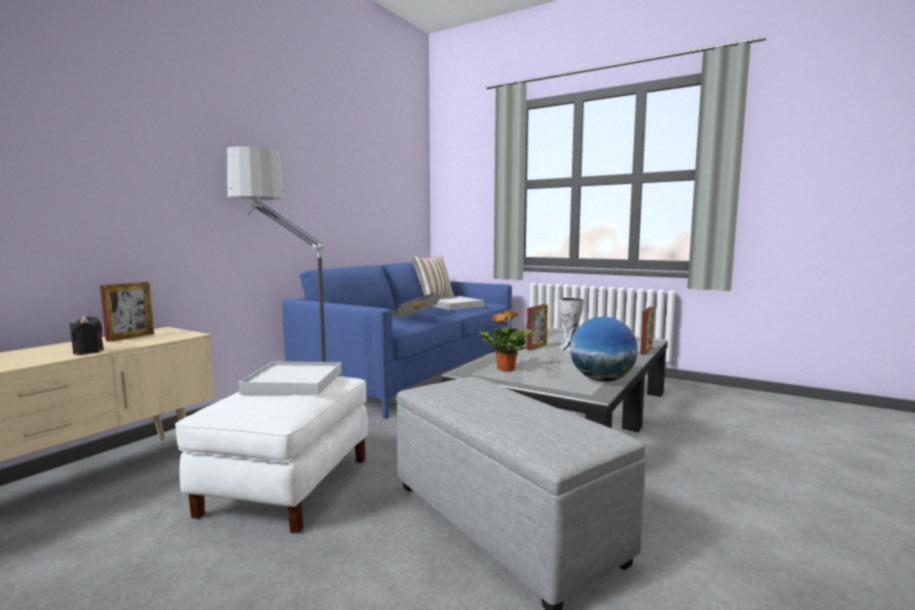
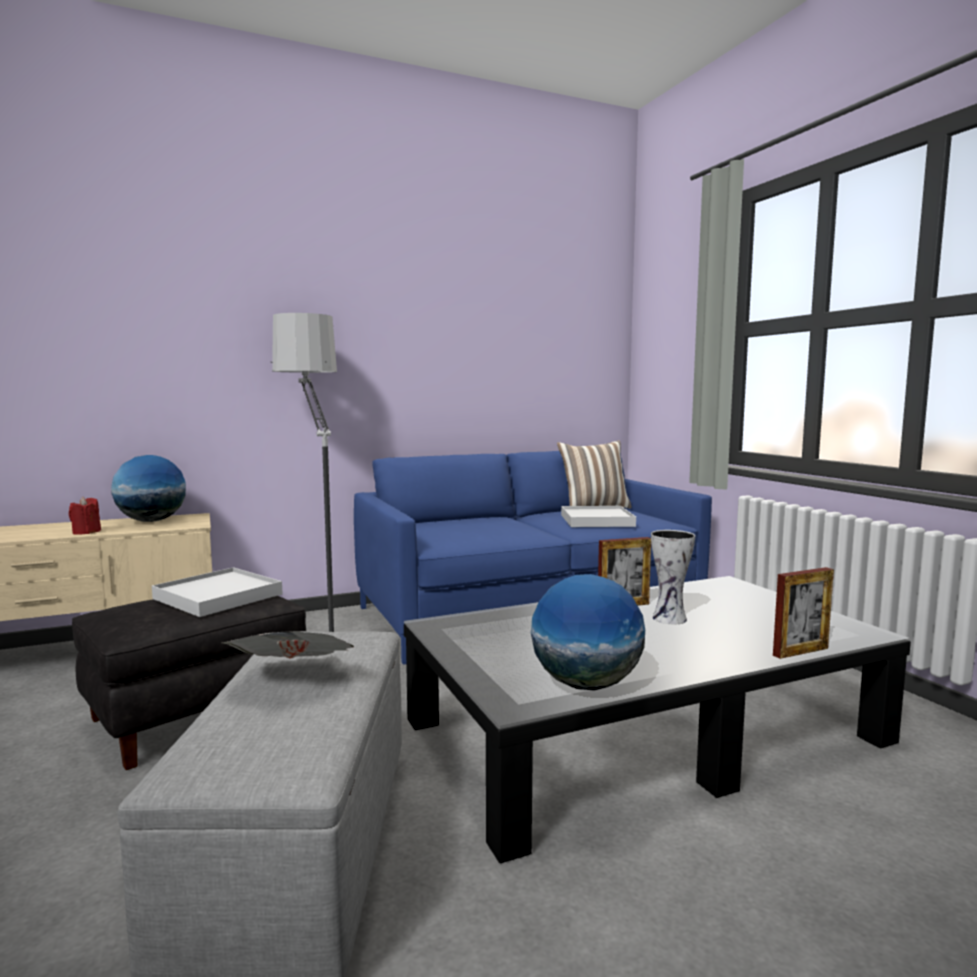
camera: 35 degrees right, 0 degrees up
(88, 352) = (86, 532): black candle -> red candle
(130, 337) = (151, 521): picture frame -> globe
(287, 485) = (199, 713): white ottoman -> black ottoman
(416, 319) = (490, 535): newspaper -> newspaper (294, 679)
(505, 369) = (493, 631): potted plant -> none

